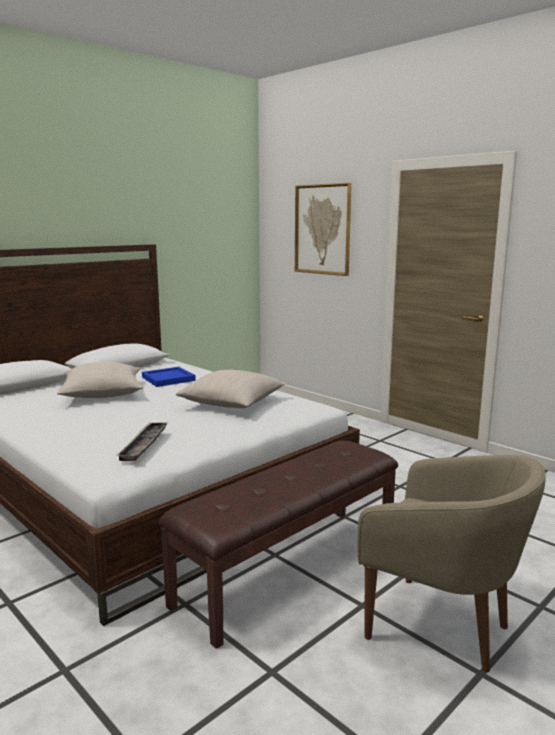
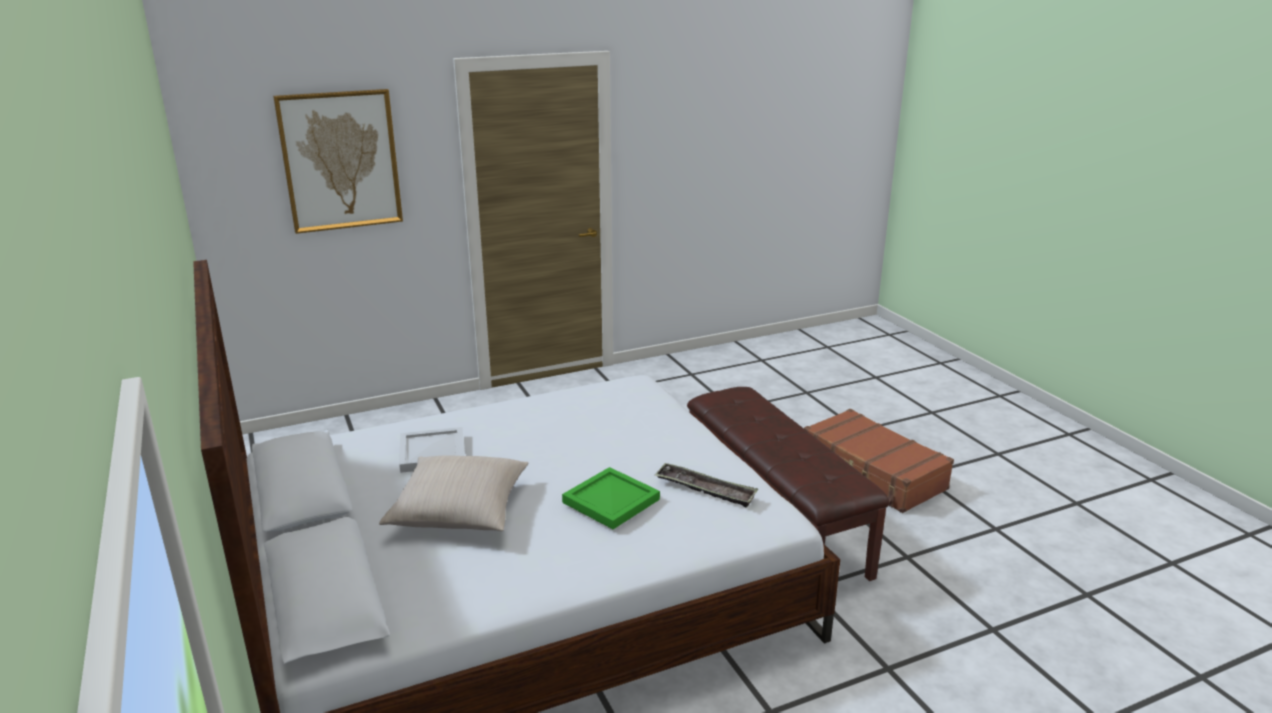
camera: 70 degrees left, 10 degrees up
(117, 421) = (611, 502): none -> green tray
(168, 378) = (431, 452): blue tray -> white tray
(232, 403) = (586, 424): beige pillow -> none
(442, 627) = (872, 473): beige armchair -> brown suitcase

